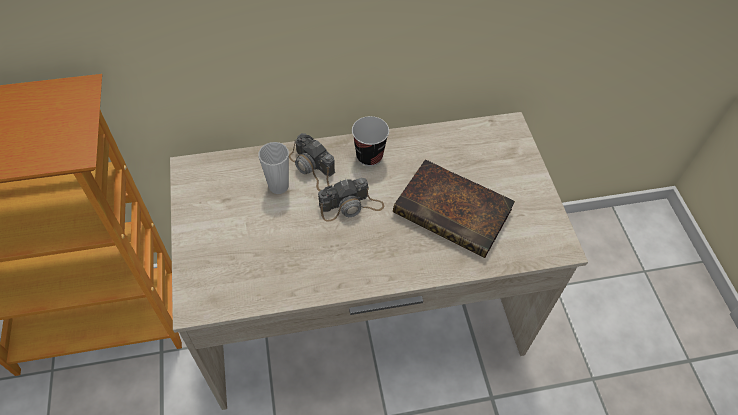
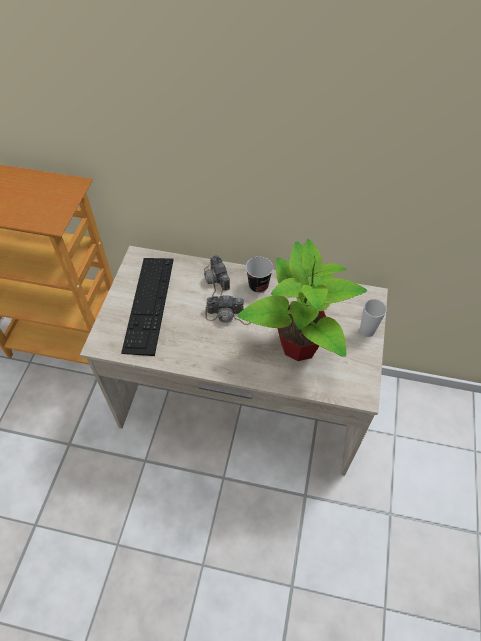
camera: 25 degrees right, 0 degrees up
(237, 226) = (149, 304): none -> keyboard
(278, 186) = (187, 286): cup -> cup (367, 330)
(455, 212) = (298, 344): book -> potted plant

